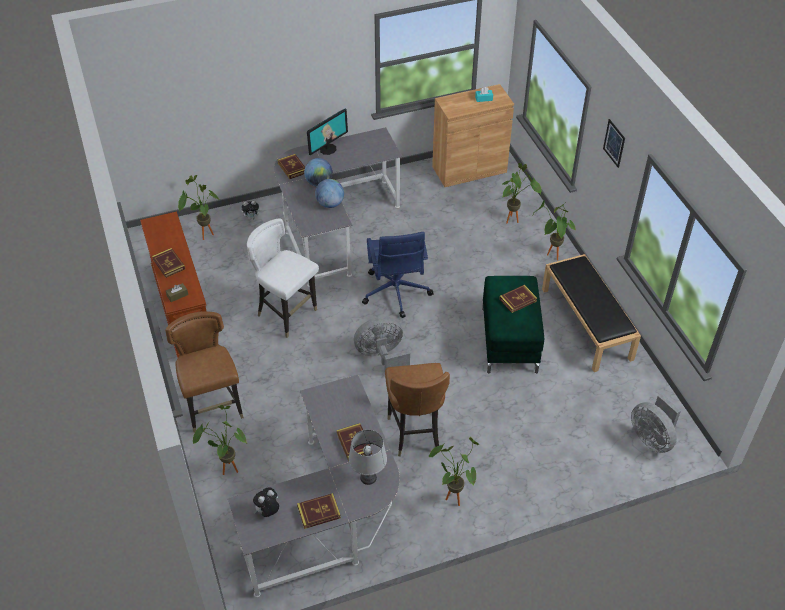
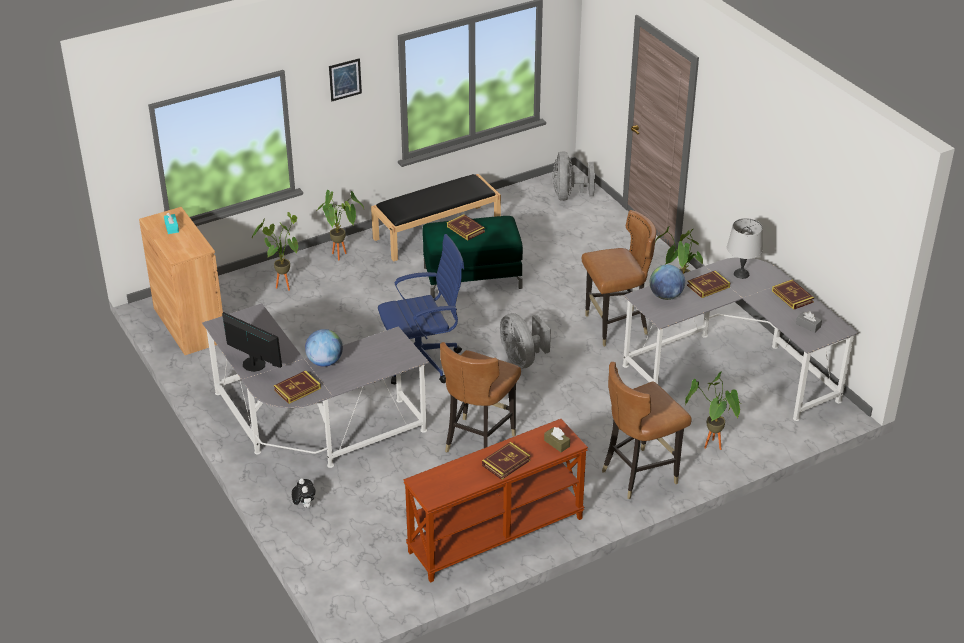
camera: 100 degrees left, 10 degrees down
(203, 235) = (347, 547): potted plant -> none
(268, 511) = (808, 325): plush toy -> grey tissue box
(287, 314) = (478, 441): white chair -> brown chair
(330, 204) = (364, 347): globe -> globe (665, 296)
(652, 438) = (568, 195): grey fan -> grey fan turned 135 degrees clockwise

